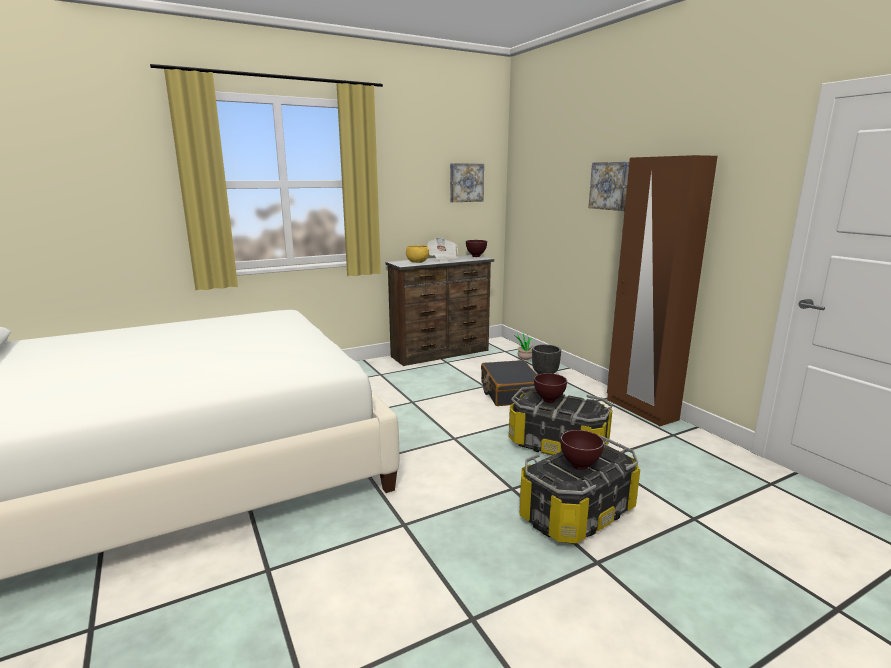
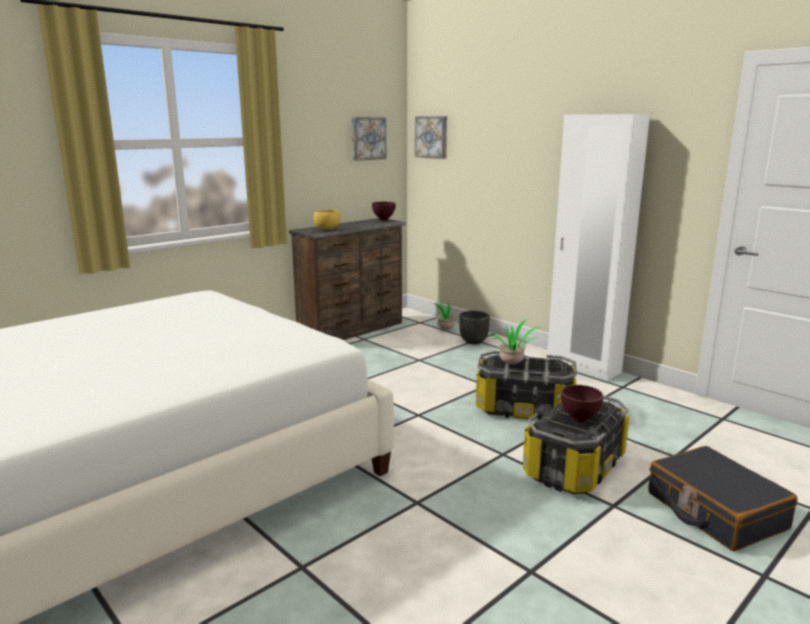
camera: 15 degrees left, 0 degrees up
(442, 259) = (350, 224): newspaper -> none
(510, 392) = (448, 363): black suitcase -> black suitcase (714, 511)
(548, 400) = (513, 364): brown bowl -> potted plant
(610, 186) = (535, 142): picture -> picture (432, 137)
(641, 410) = (583, 367): brown wardrobe -> white wardrobe

